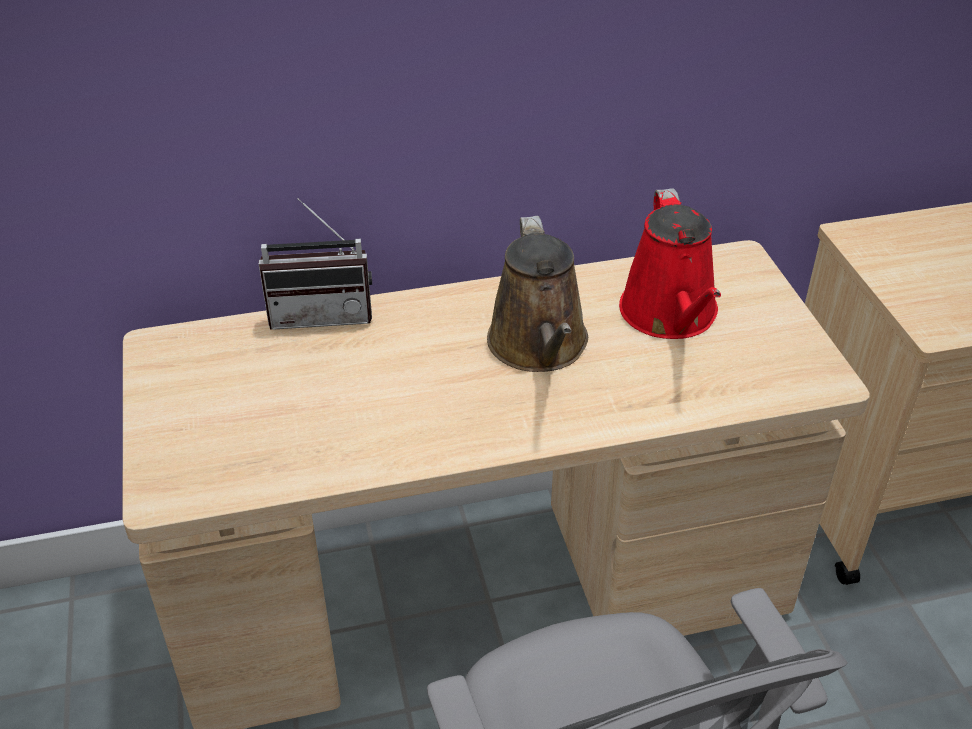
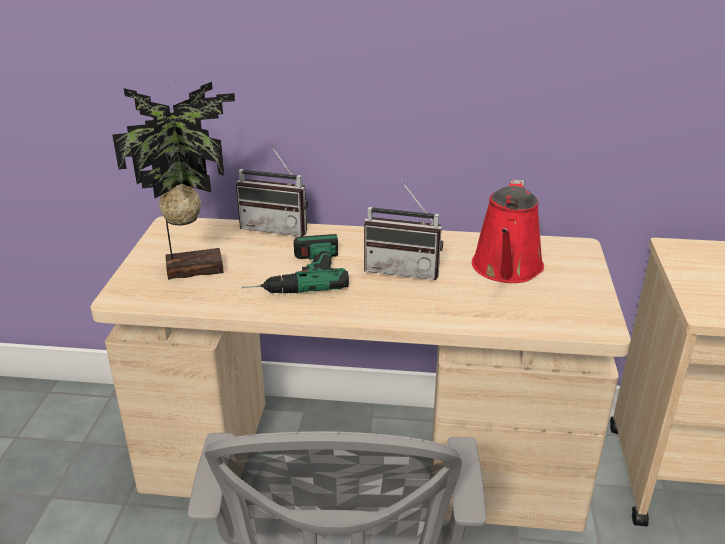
camera: 20 degrees right, 10 degrees down
(240, 415) = (193, 267): none -> potted plant
(395, 393) = (293, 275): none -> power drill
(539, 347) = (403, 269): brown watering can -> radio

